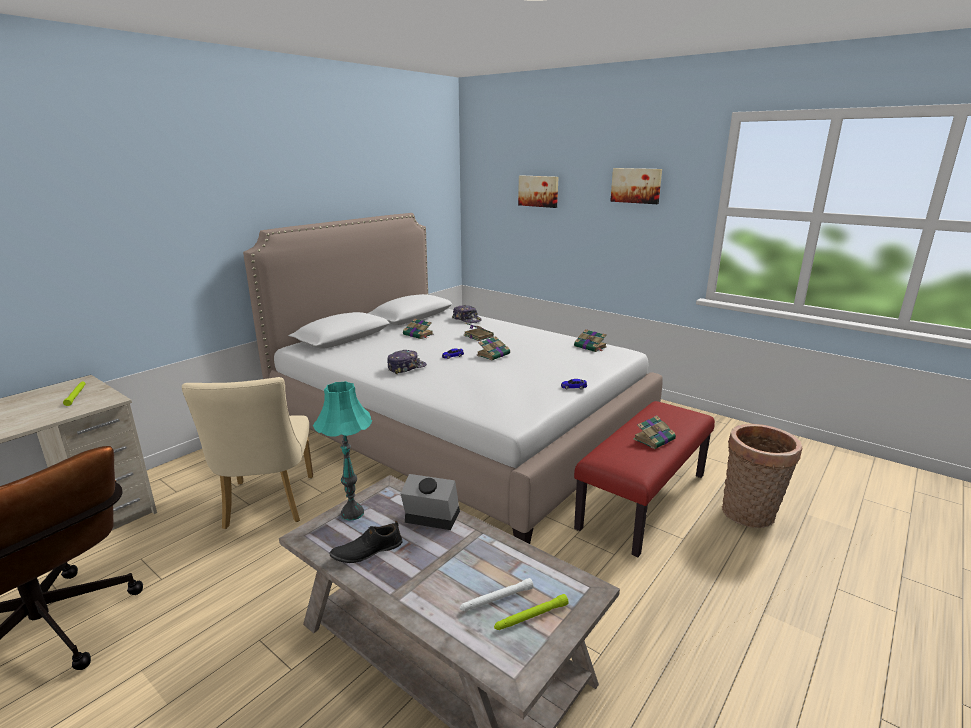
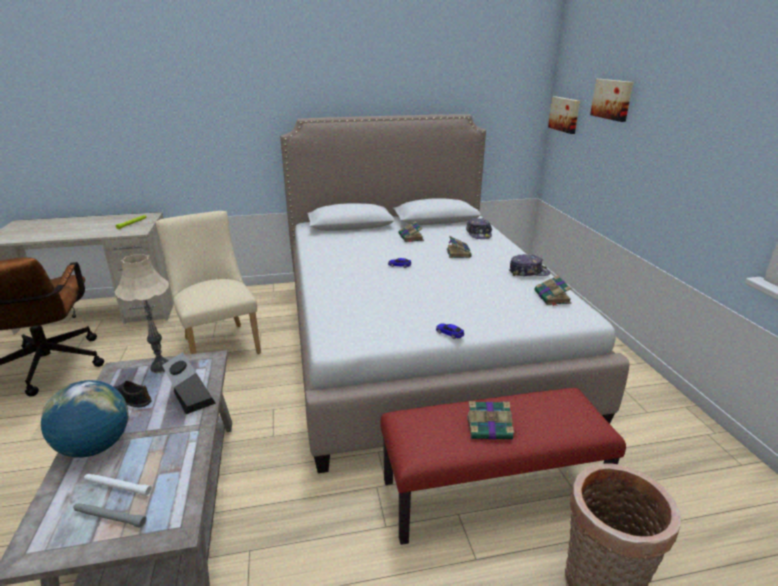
camera: 40 degrees right, 5 degrees up
(267, 506) = (219, 343): beige chair -> beige chair turned 120 degrees clockwise
(352, 513) = (161, 367): turquoise table lamp -> beige table lamp
(406, 367) = (347, 264): cap -> cap (528, 272)
(418, 591) = (95, 447): none -> globe
(494, 354) = (437, 275): book -> none
(531, 617) = (109, 517): green flashlight -> grey flashlight
(636, 185) = (712, 99): picture -> picture (565, 114)

